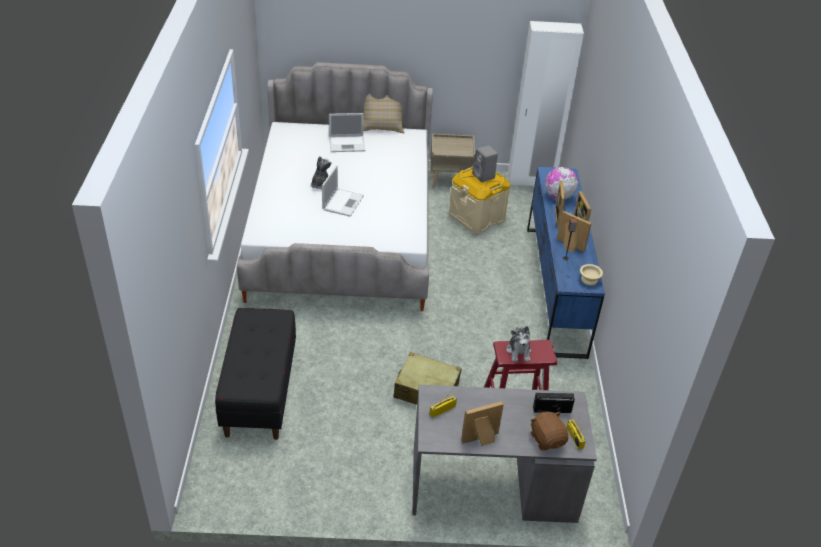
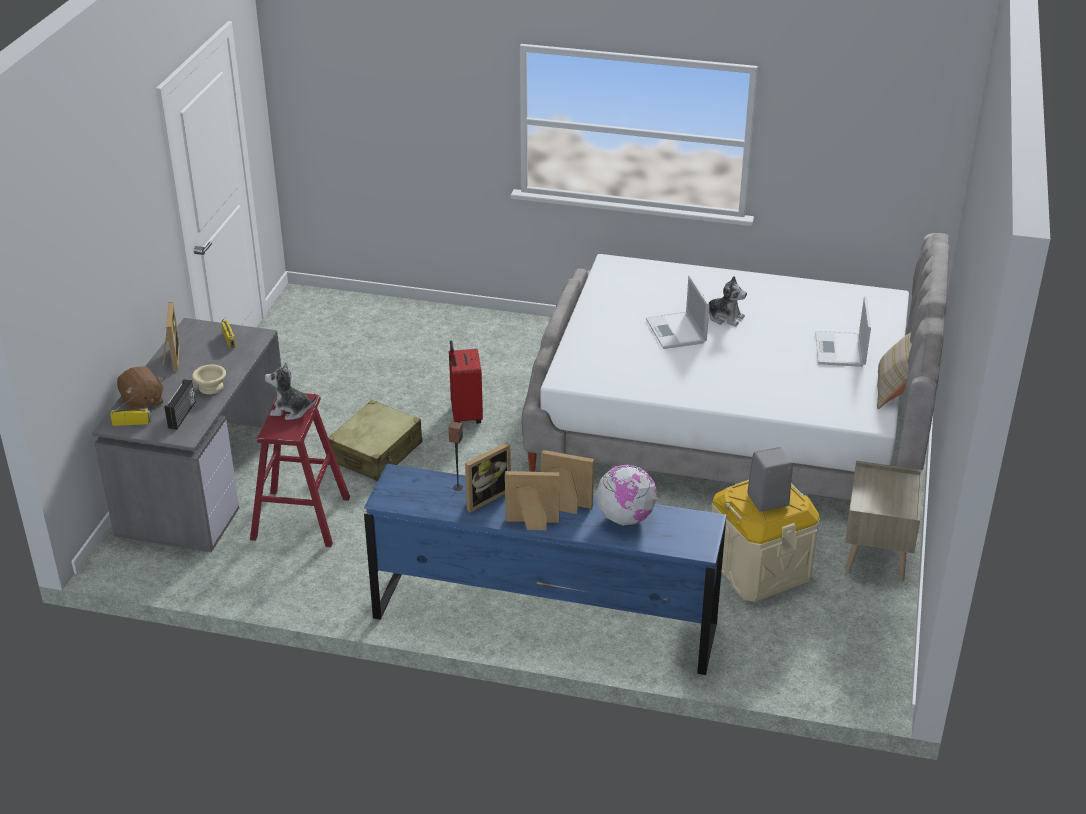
camera: 105 degrees right, 5 degrees down
(259, 392) = (426, 334): black bench -> none
(343, 202) = (676, 332): laptop -> laptop turned 45 degrees clockwise
(368, 351) = (465, 415): none -> red suitcase
(531, 181) = (880, 667): white wardrobe -> none
(547, 439) = (142, 402): brown plush toy -> brown plush toy turned 60 degrees clockwise
(588, 280) = (399, 498): beige bowl -> beige bowl (211, 387)

